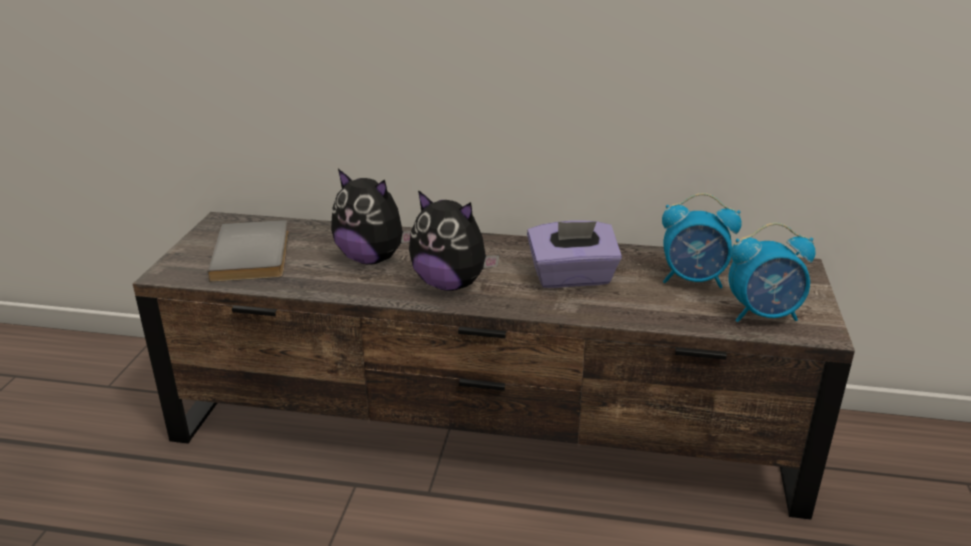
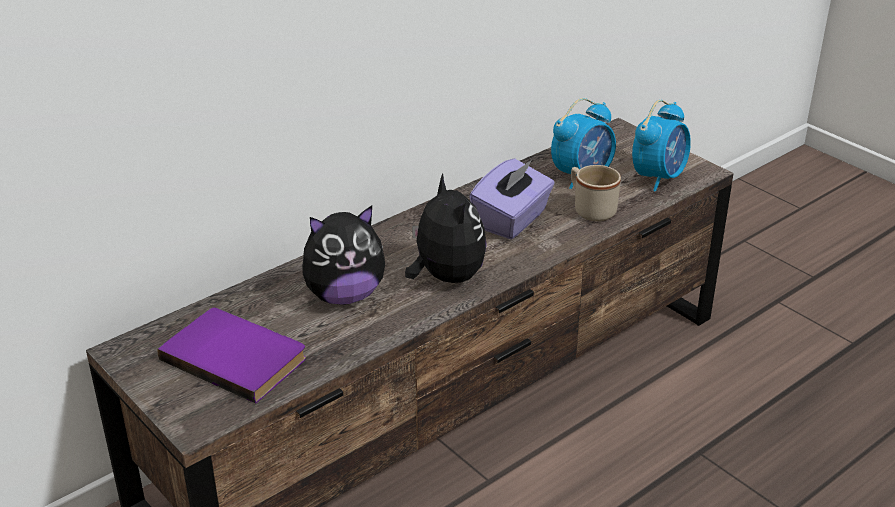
camera: 50 degrees left, 5 degrees up
(255, 254) = (237, 356): grey book -> purple book
(450, 284) = (445, 277): plush toy -> plush toy turned 90 degrees counterclockwise
(650, 303) = (590, 209): none -> beige mug

